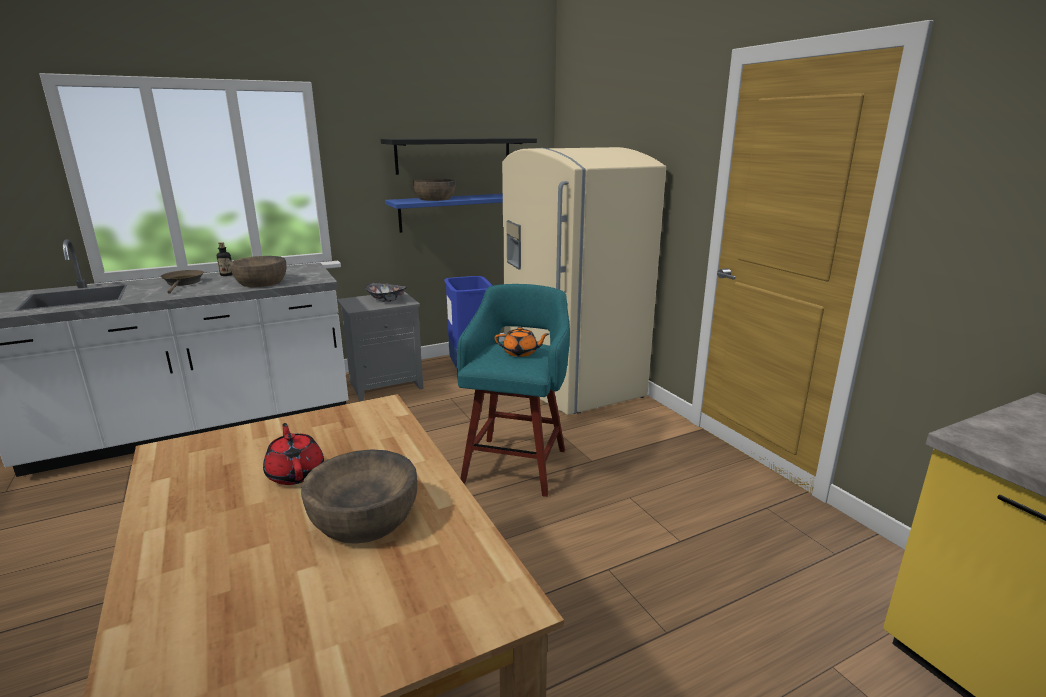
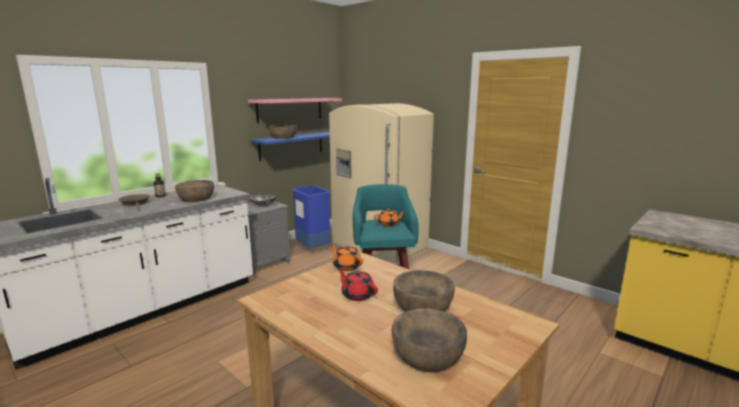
camera: 20 degrees left, 5 degrees down
(251, 619) = (428, 354): none -> brown bowl
(346, 418) = (346, 266): none -> orange teapot
(454, 155) = (290, 109): black shelf -> pink shelf

